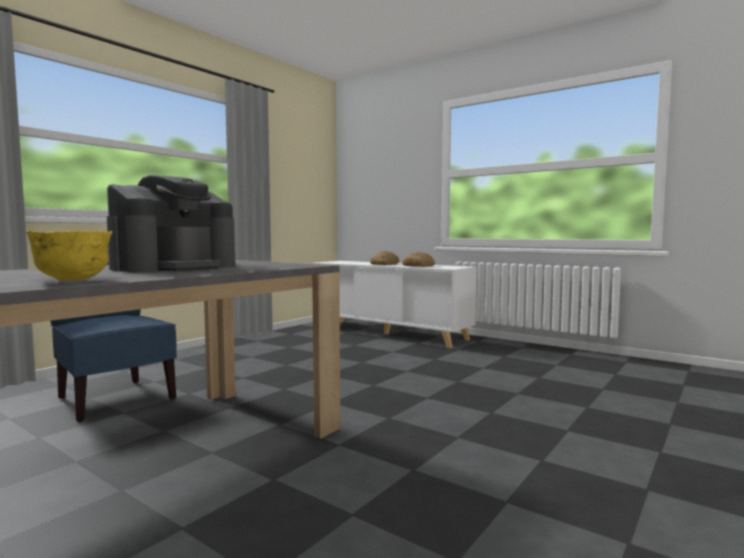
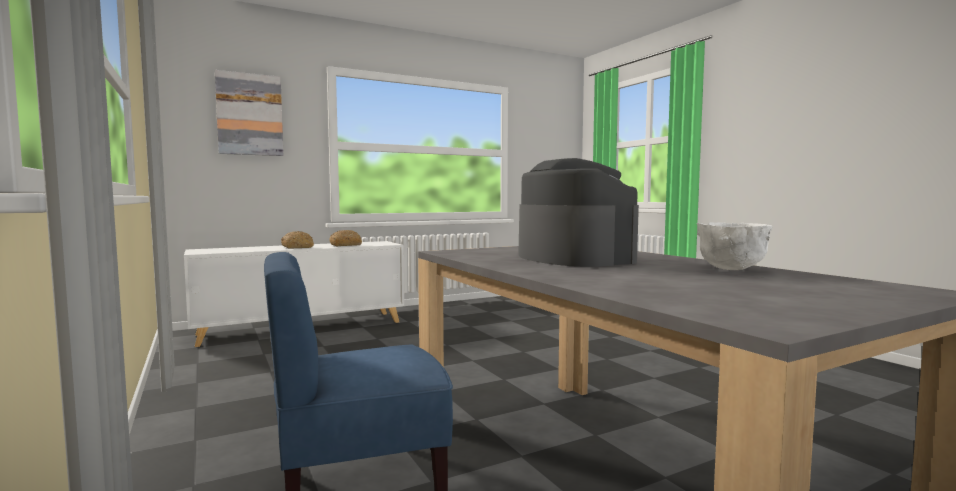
camera: 65 degrees left, 0 degrees up
(73, 280) = (731, 269): yellow bowl -> white bowl
(388, 157) = (249, 114): none -> picture

